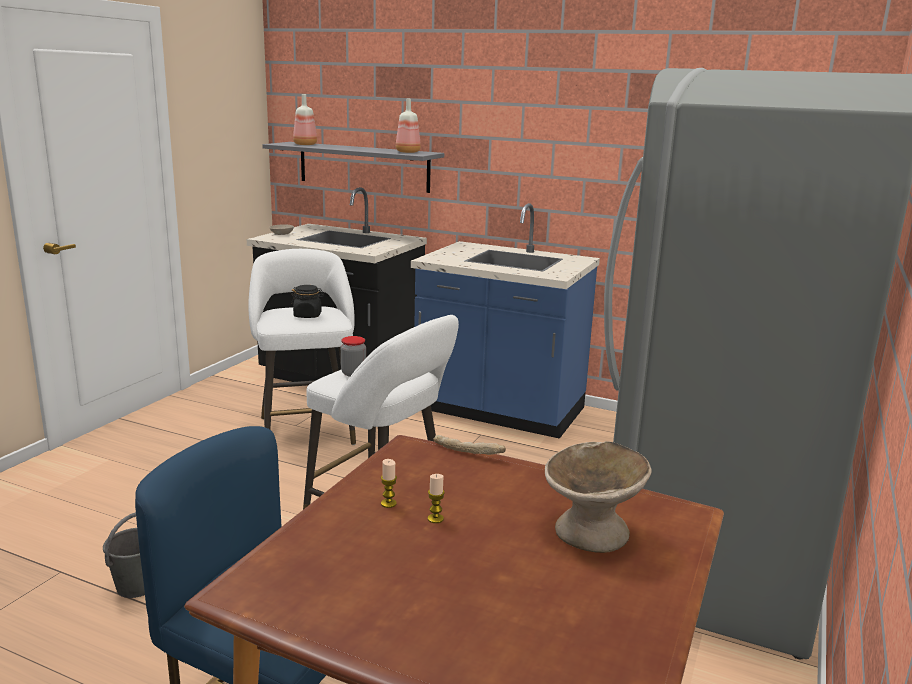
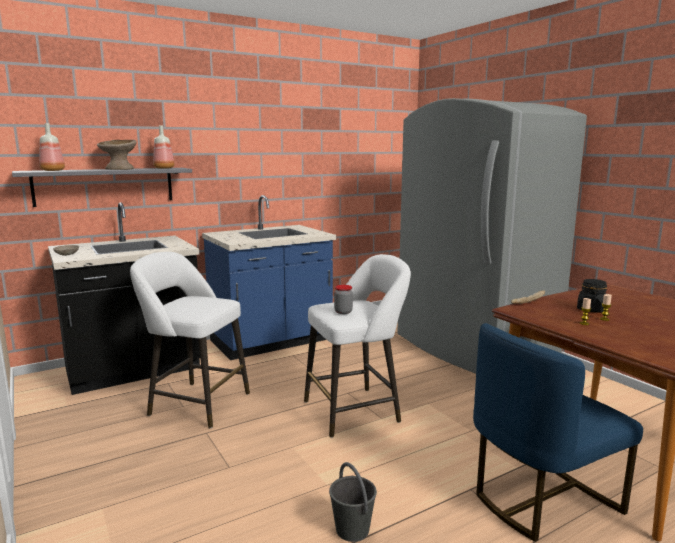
camera: 55 degrees left, 5 degrees down
(308, 315) = (201, 302): black jar -> black jar (591, 309)
(591, 532) = (624, 301): beige bowl -> beige bowl (119, 169)

